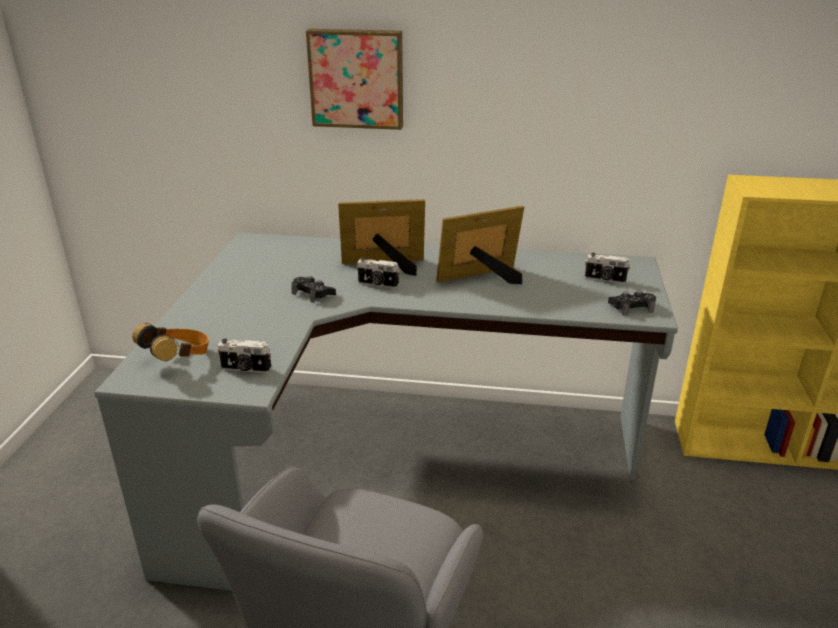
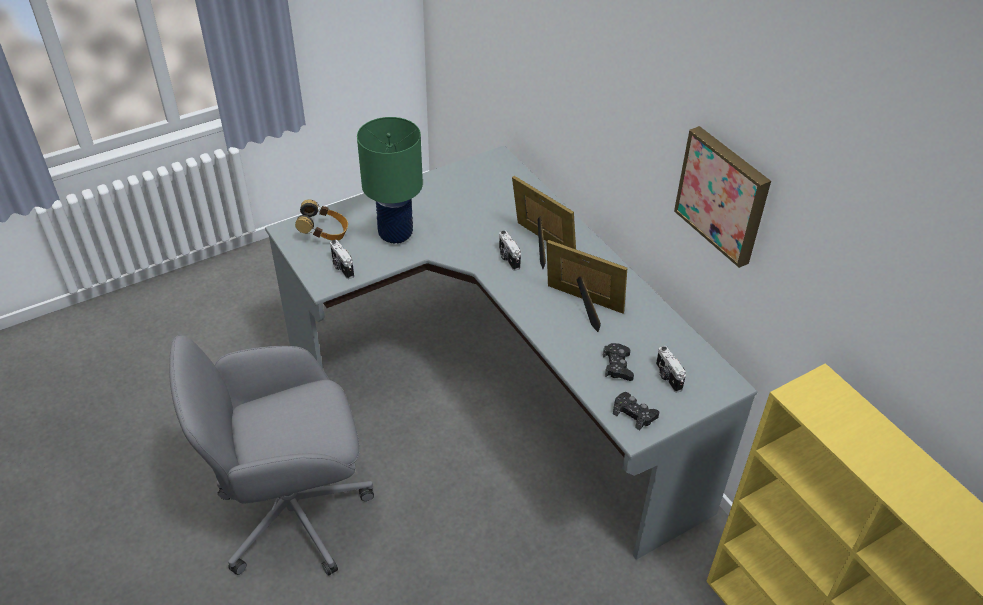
camera: 50 degrees right, 15 degrees up
(254, 322) = (395, 235): none -> green table lamp
(313, 294) = (459, 237): black game controller -> black game controller (617, 366)
(357, 78) = (588, 74): picture -> picture (724, 195)

